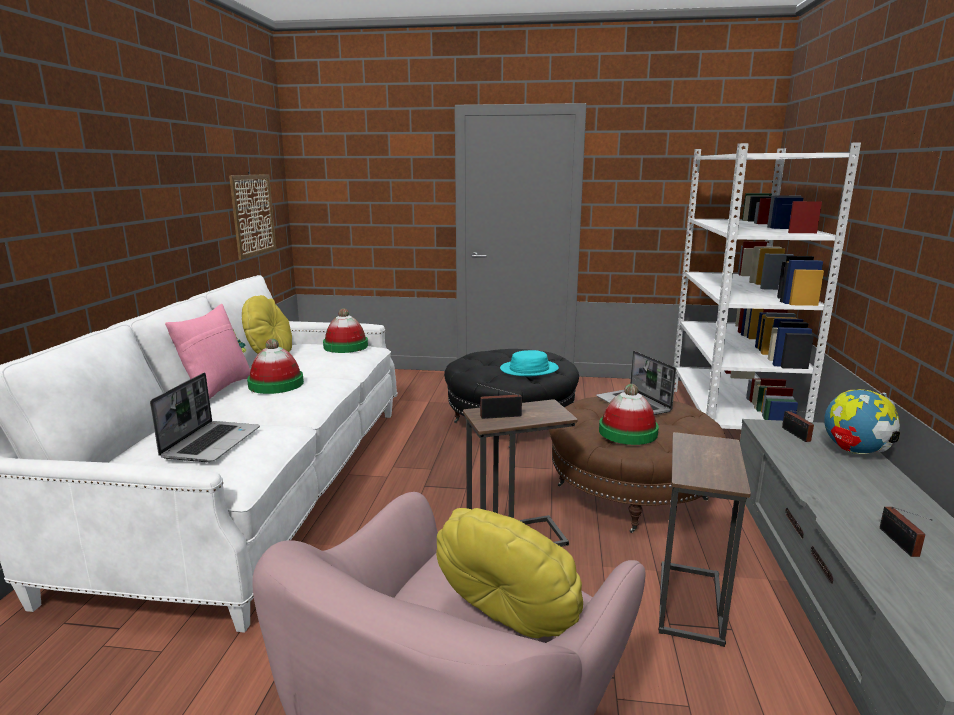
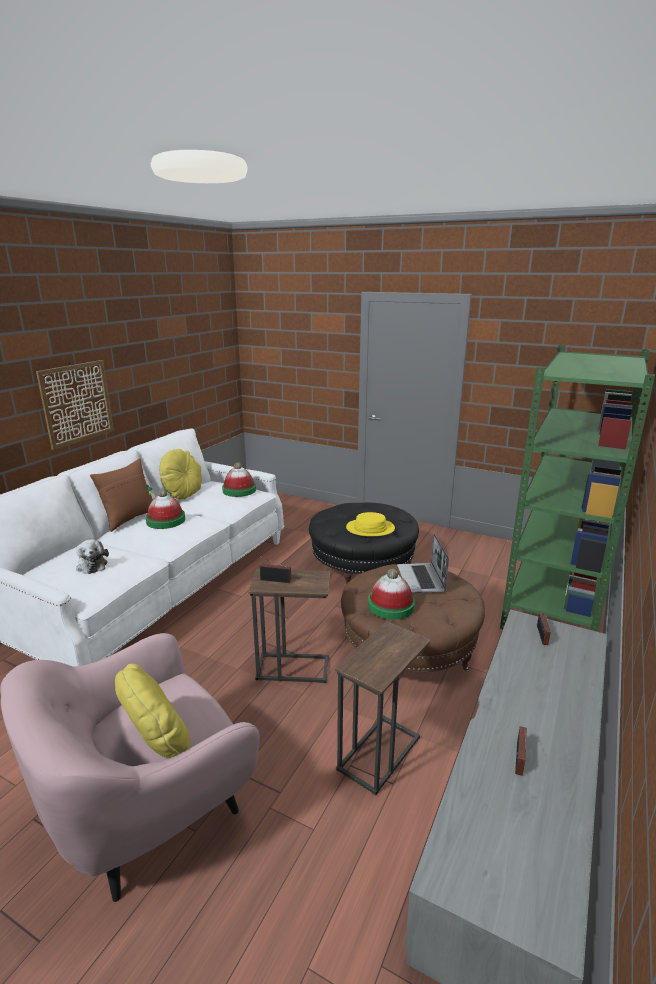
camera: 20 degrees right, 5 degrees up
(211, 442) = (92, 565): laptop -> plush toy
(217, 391) = (129, 519): pink pillow -> brown pillow
(253, 213) = (201, 377): picture -> picture (76, 401)
(529, 369) = (370, 528): turquoise hat -> yellow hat
(729, 421) = (554, 598): white bookcase -> green bookcase
(854, 452) = (578, 664): globe -> none

